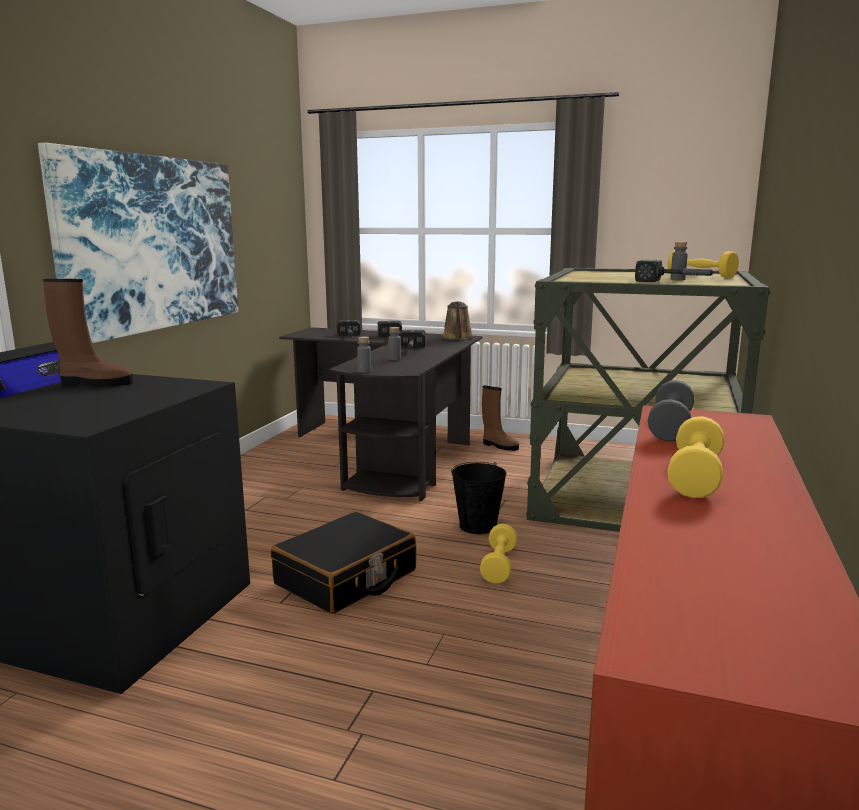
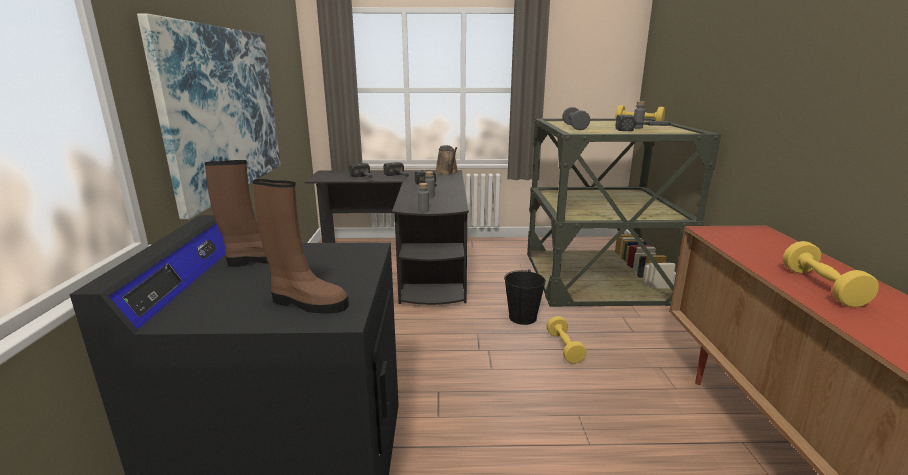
camera: 20 degrees left, 5 degrees up
(346, 578) = (469, 382): black suitcase -> none
(499, 446) = (480, 249): brown boot -> brown boot (307, 303)
(670, 427) = (733, 244): grey dumbbell -> grey dumbbell (574, 127)

